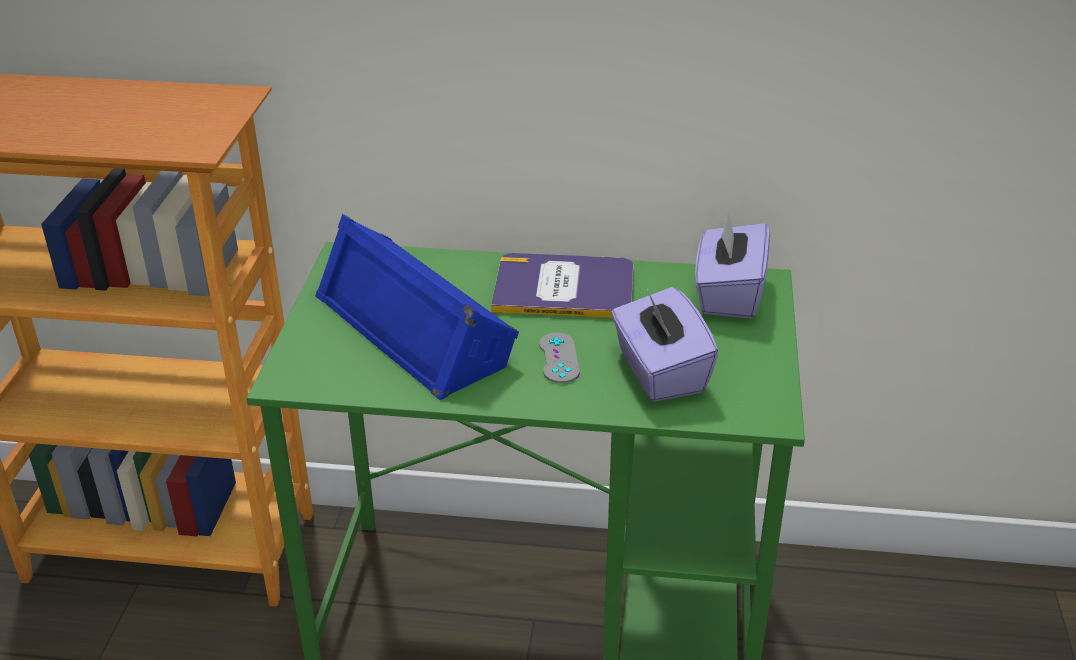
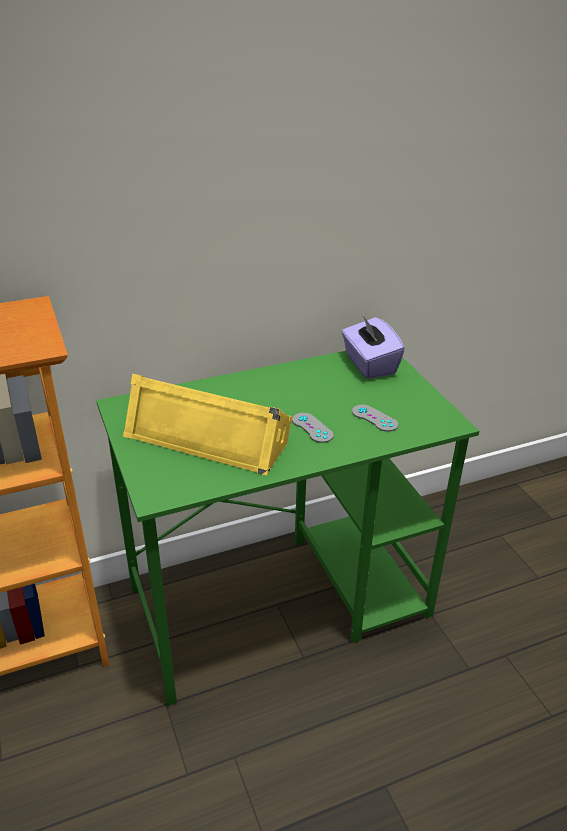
camera: 30 degrees left, 0 degrees up
(416, 326) = (209, 435): blue speaker -> yellow speaker
(564, 288) = (276, 386): book -> none
(659, 372) = (374, 418): purple tissue box -> grey game controller

